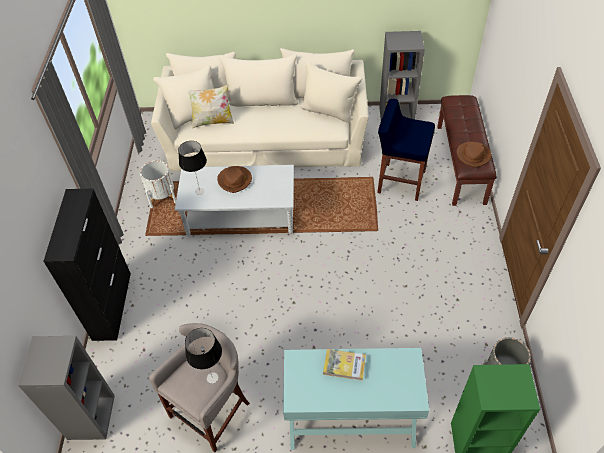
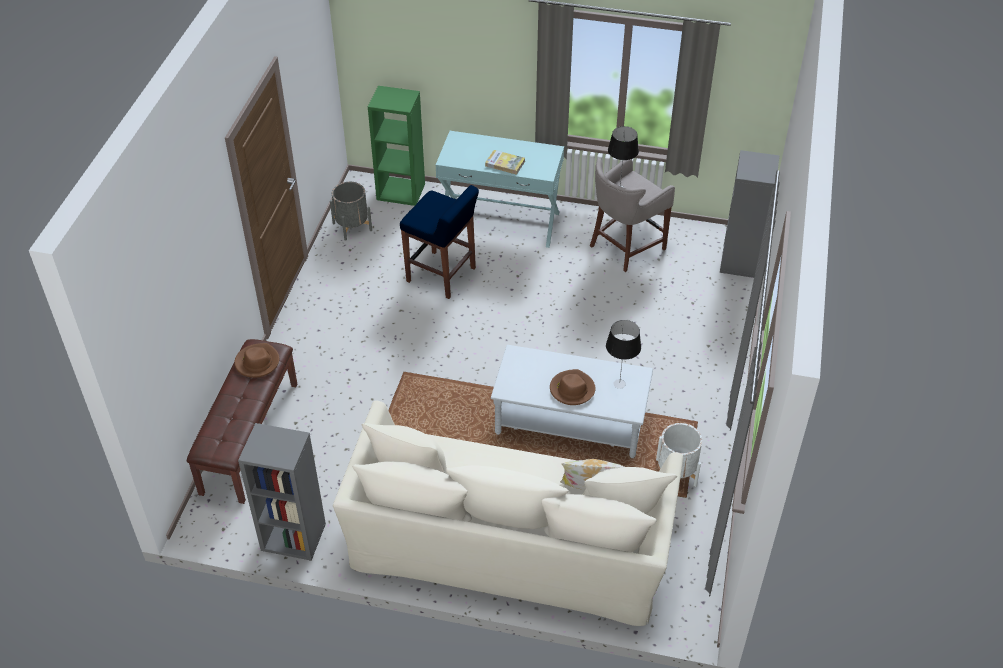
camera: 170 degrees left, 5 degrees down
(112, 305) = (731, 349): black cabinet -> none
(400, 181) = (344, 428): blue stool -> blue stool (442, 275)

